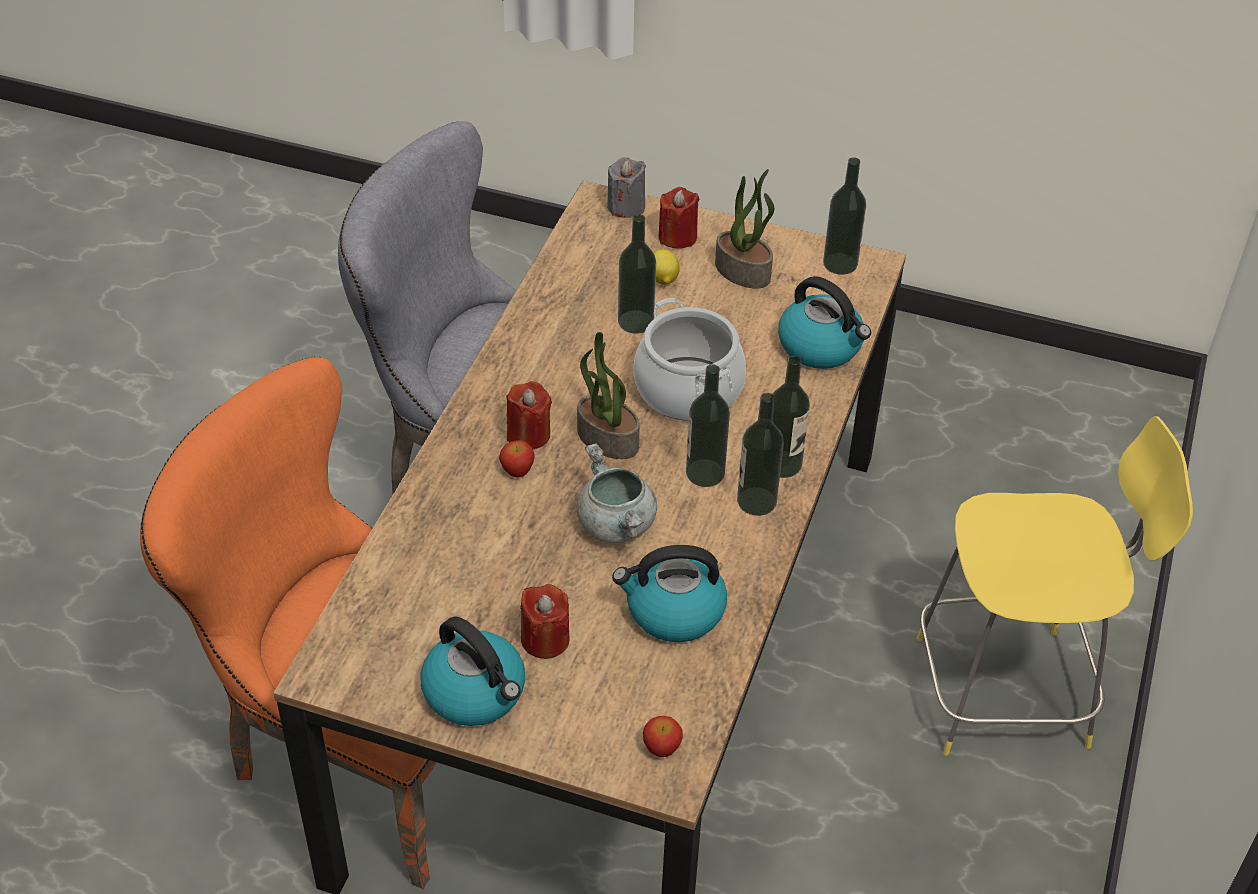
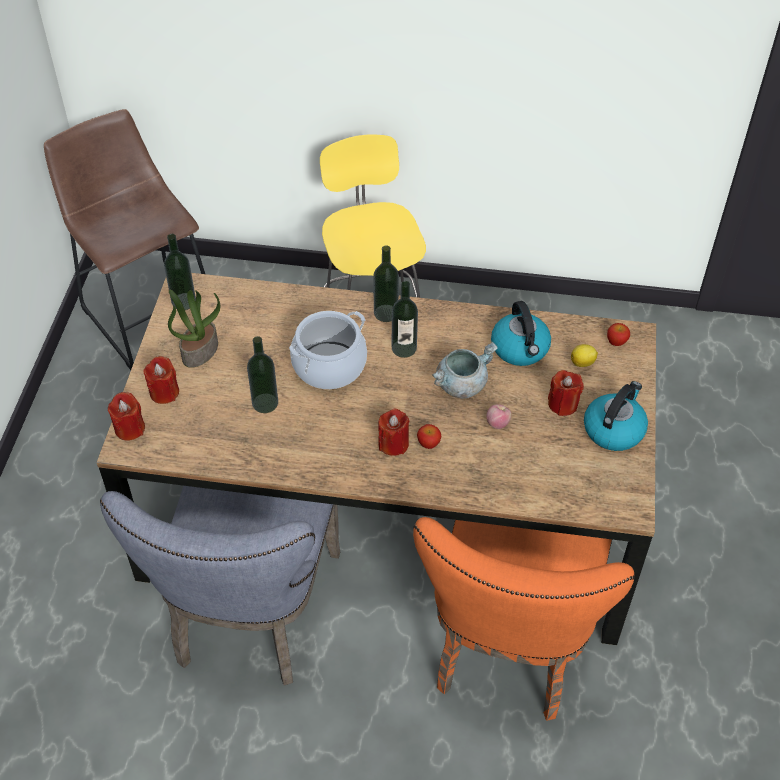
camera: 100 degrees left, 5 degrees up
(531, 552) = (497, 423): none -> apple
(606, 439) = (387, 401): potted plant -> none
(626, 206) = (129, 428): grey candle -> red candle
(663, 280) = (215, 394): lemon -> lemon (583, 363)
(756, 501) = (421, 322): bottle -> none
(821, 346) = (272, 304): kettle -> none
(1048, 421) = (147, 311): none -> brown stool

